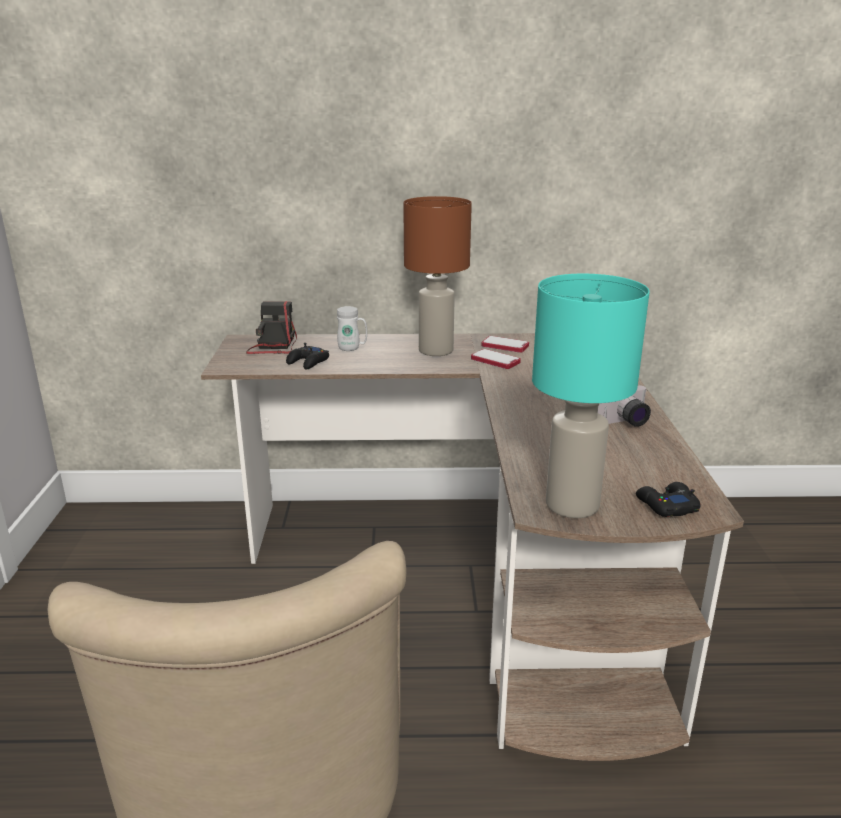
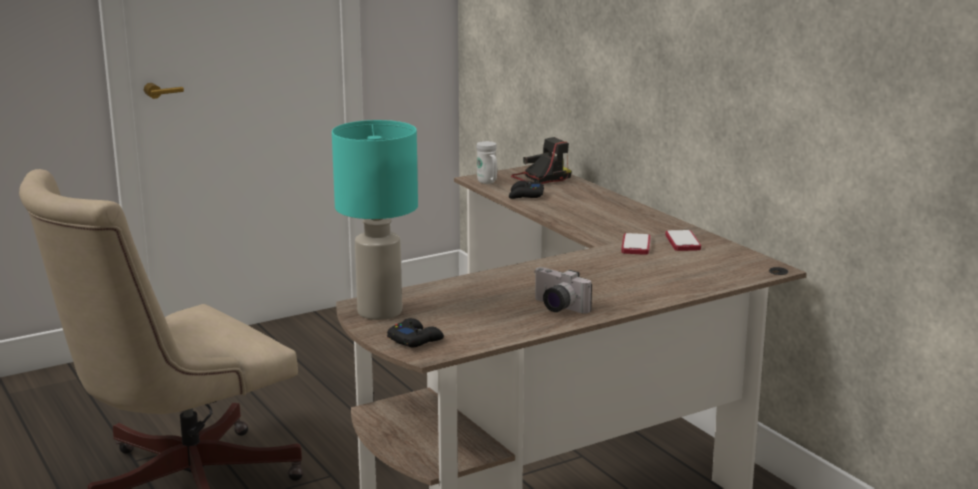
camera: 60 degrees right, 5 degrees down
(352, 348) = (579, 200): white mug -> white mug (488, 182)
(435, 350) = (624, 223): brown table lamp -> none

